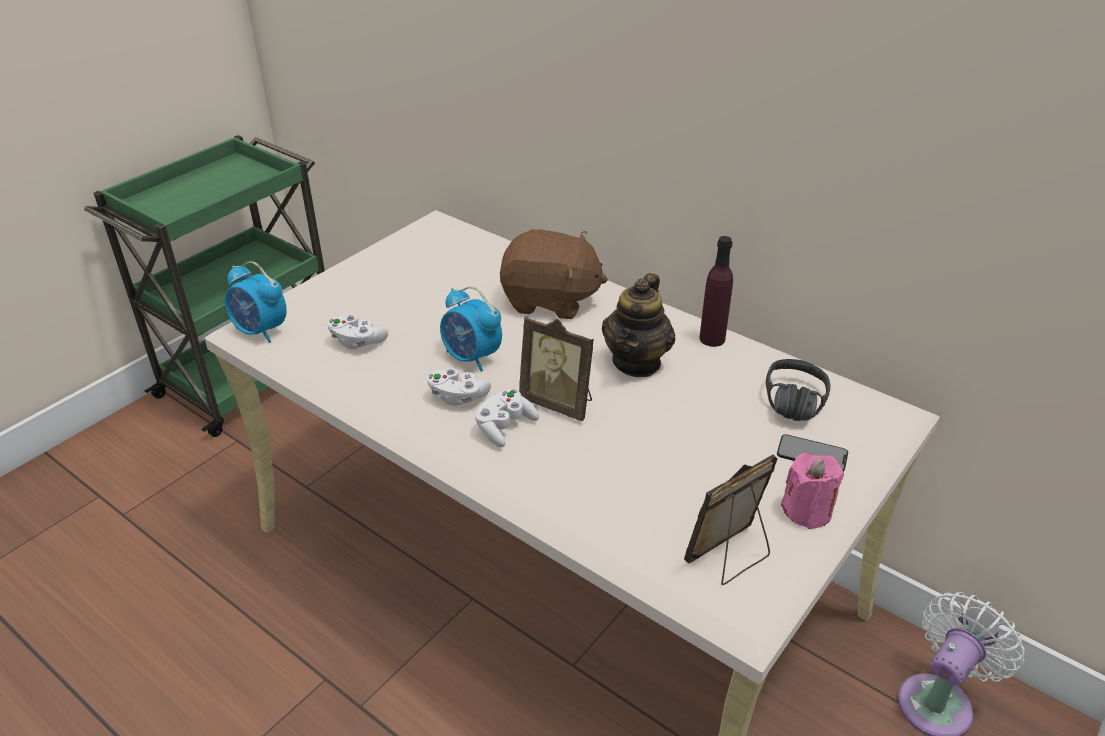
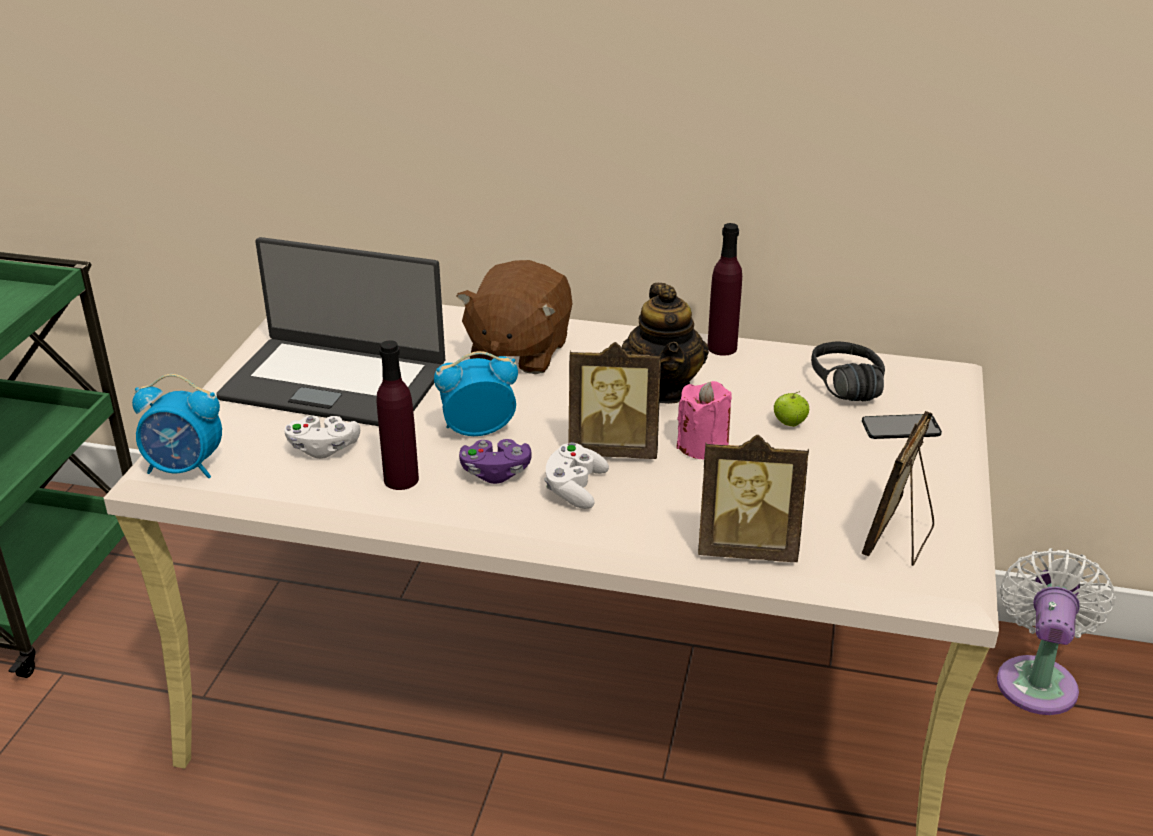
camera: 25 degrees left, 5 degrees down
(390, 381) = (401, 479): none -> purple bottle
(404, 291) = (335, 382): none -> laptop
(458, 396) = (495, 473): white game controller -> purple game controller
(472, 357) = (477, 430): alarm clock -> alarm clock turned 150 degrees clockwise
(550, 300) = (518, 351): brown plush toy -> brown plush toy turned 120 degrees clockwise
(597, 521) = (747, 548): none -> picture frame
(717, 422) = (789, 423): none -> apple
(807, 511) = (936, 478): pink candle -> pink candle (703, 446)

